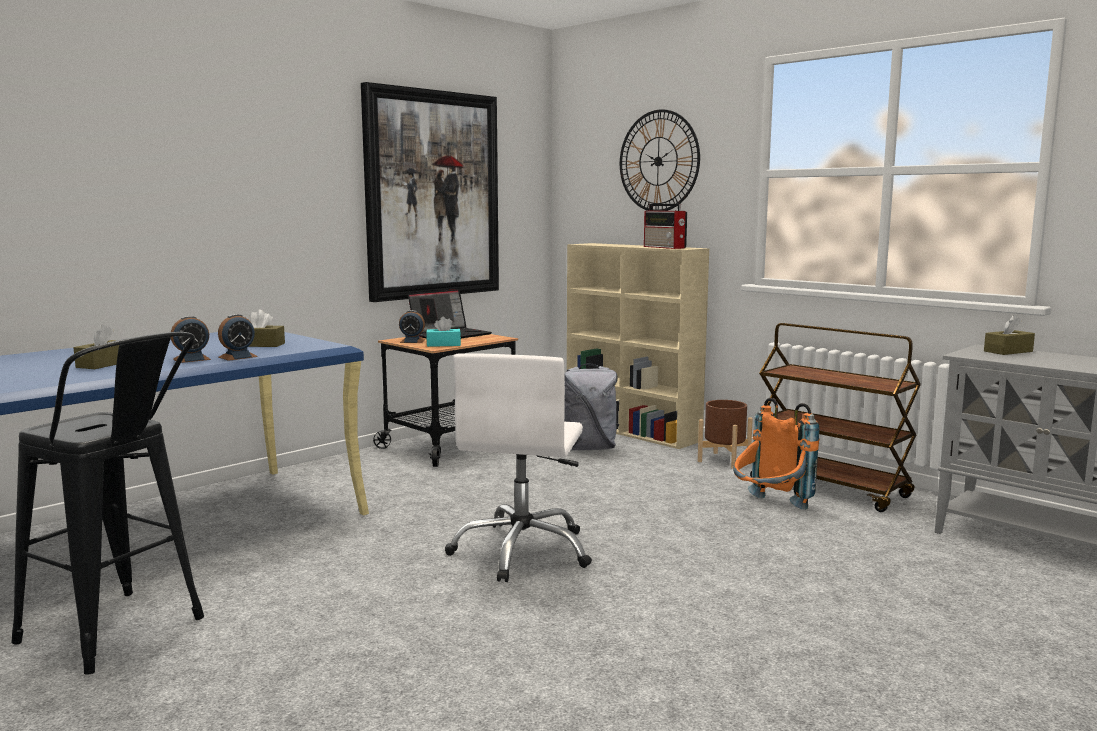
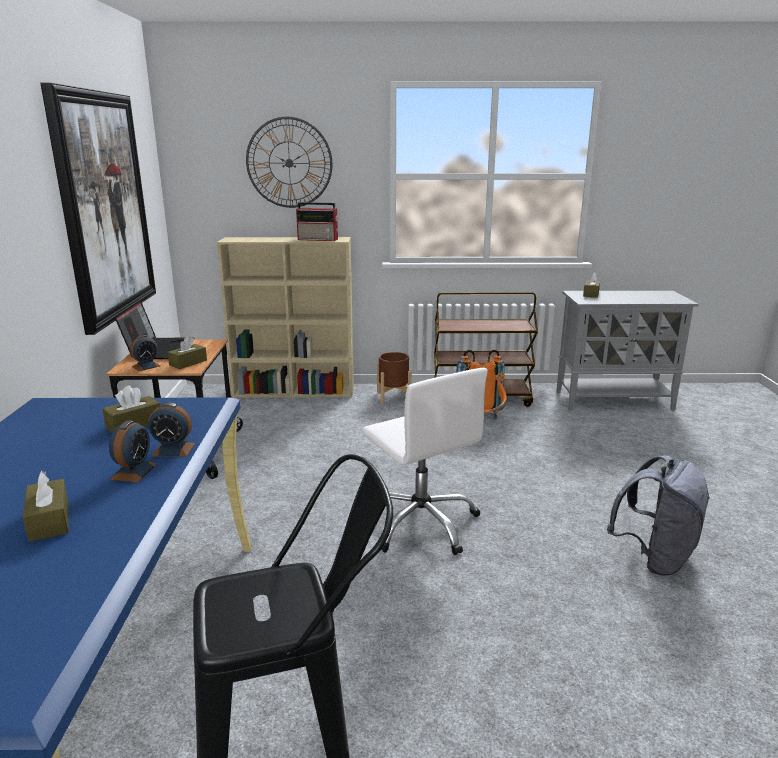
camera: 45 degrees left, 10 degrees up
(238, 357) = (173, 449): alarm clock -> alarm clock turned 90 degrees clockwise
(443, 344) = (188, 363): turquoise tissue box -> brown tissue box
(589, 448) = (294, 416): grey backpack -> grey backpack (654, 558)

